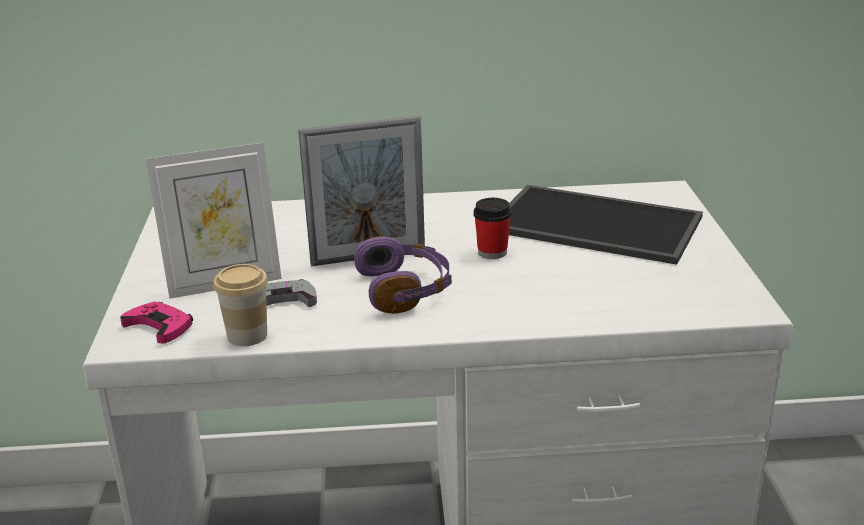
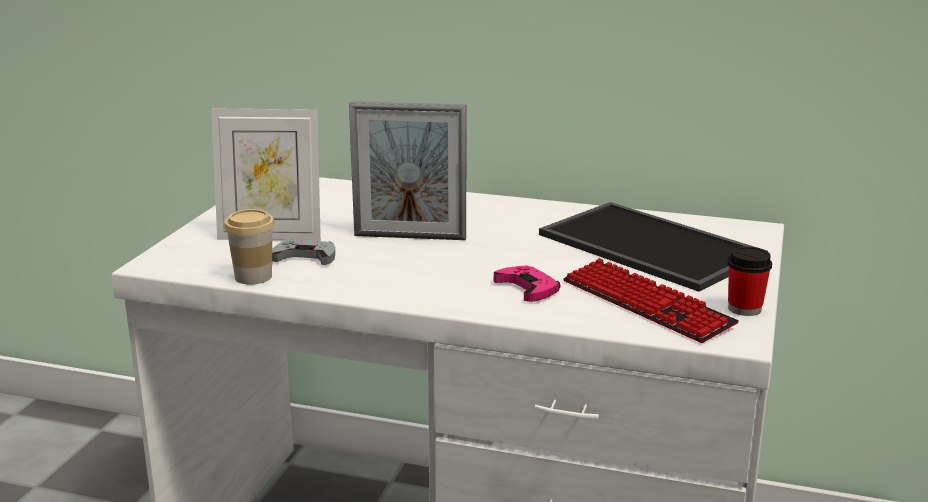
camera: 20 degrees right, 5 degrees down
(159, 327) = (191, 258): pink game controller -> pink game controller (527, 288)
(405, 289) = (418, 267): purple headphones -> none
(492, 252) = (526, 252): cup -> cup (744, 308)
(644, 287) = (646, 304): none -> keyboard

